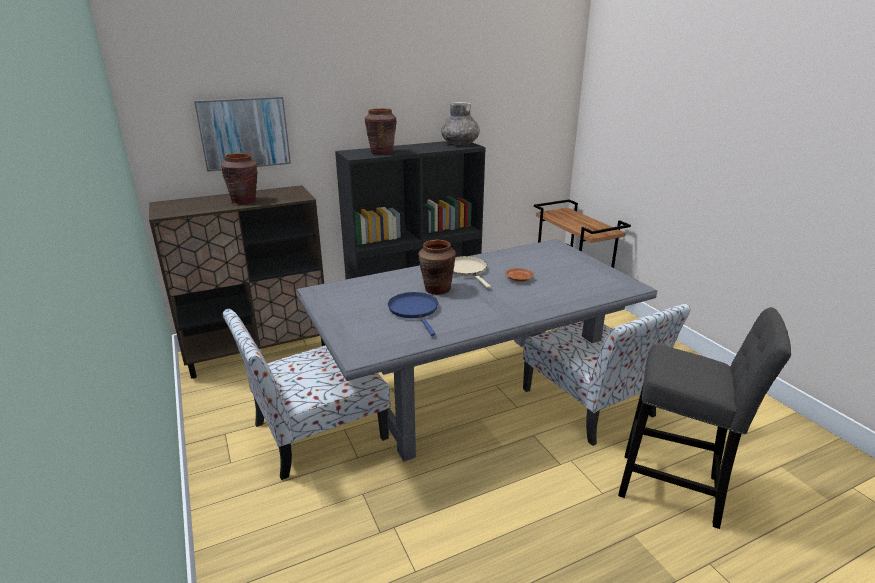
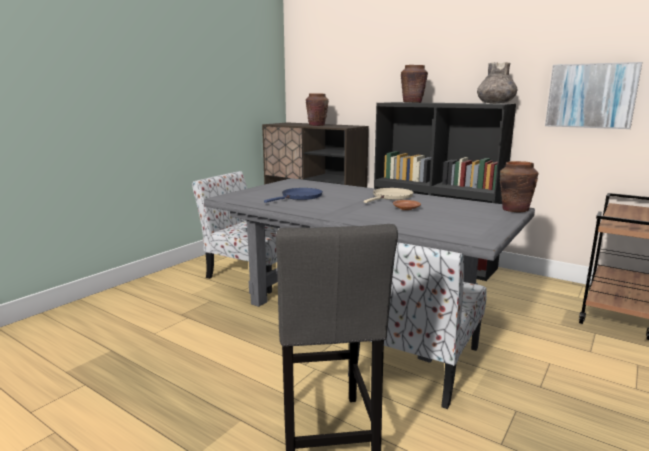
camera: 60 degrees right, 10 degrees down
(244, 133) = (341, 84): picture -> picture (591, 96)
(437, 289) = (342, 196): brown vase -> brown vase (514, 210)

